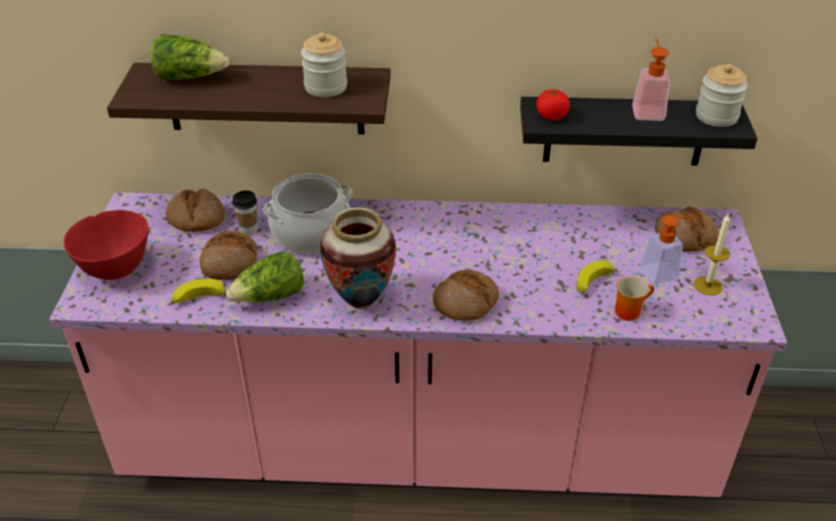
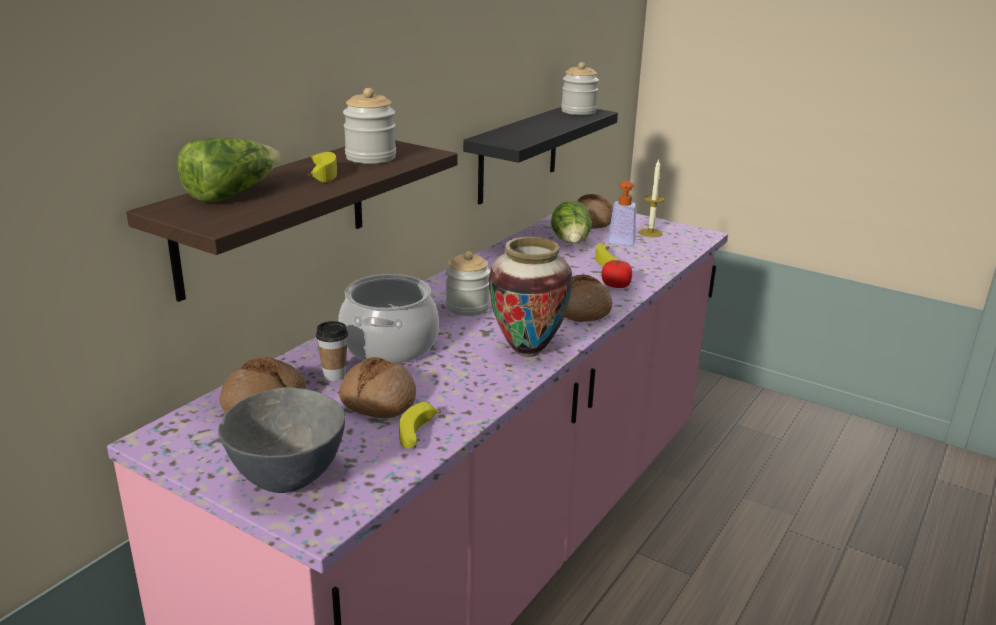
camera: 60 degrees left, 15 degrees down
(115, 270) = (286, 480): red bowl -> grey bowl
(264, 86) = (320, 174): none -> banana
(270, 297) = (466, 393): lettuce -> lettuce (571, 242)
(409, 242) = (467, 307): none -> jar
(551, 116) = (509, 139): tomato -> tomato (615, 286)
(628, 310) = (651, 261): mug -> none
(647, 110) = (543, 120): soap dispenser -> none

